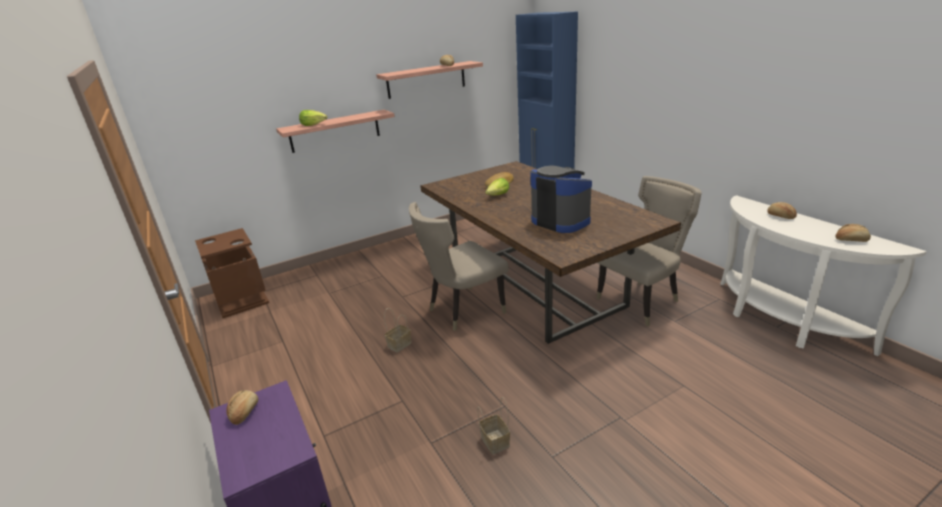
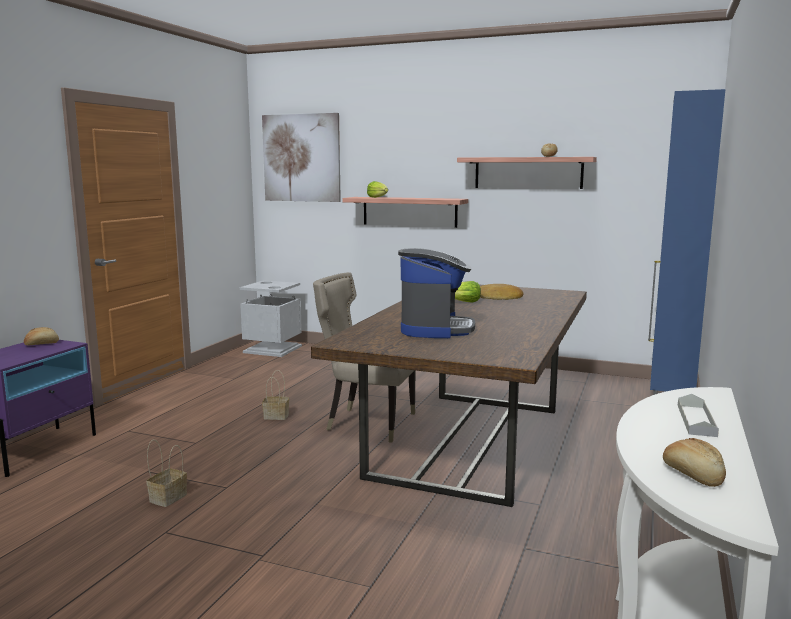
camera: 50 degrees right, 15 degrees down
(200, 98) = (301, 158): none -> picture
(241, 301) = (272, 349): brown trash can -> grey trash can
(642, 300) = (541, 512): beige chair -> none
(780, 216) = (696, 420): bread -> grey tray

